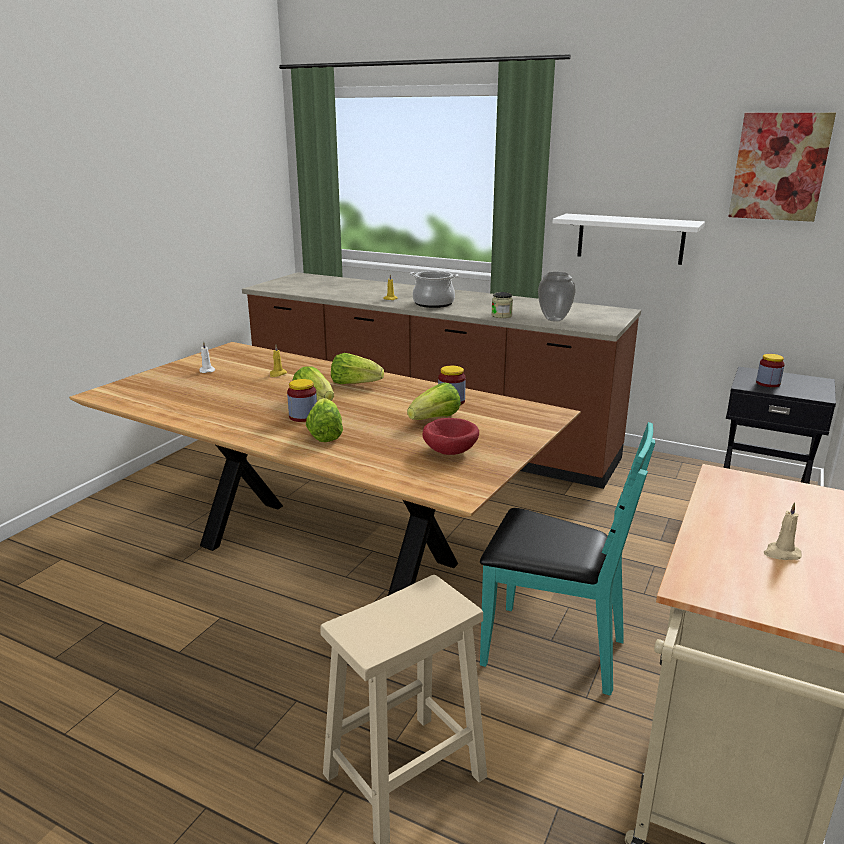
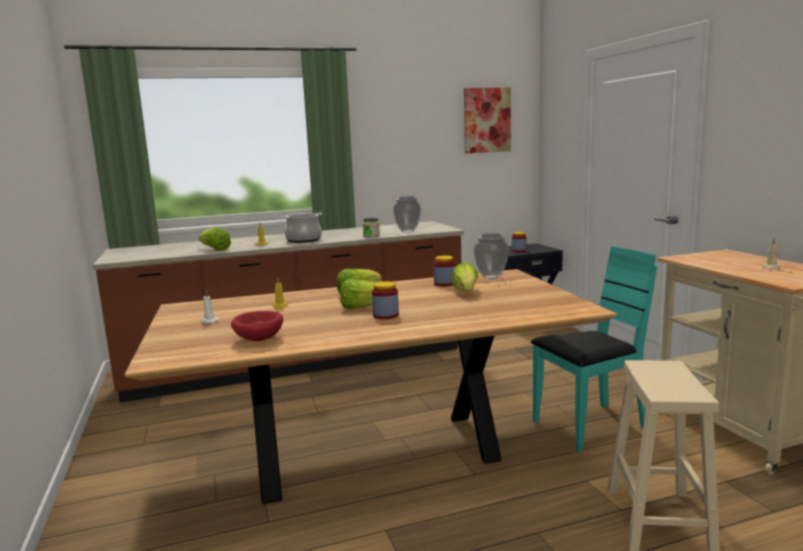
camera: 45 degrees left, 10 degrees down
(325, 434) = (431, 316): lettuce -> lettuce (215, 249)
(449, 451) = (521, 299): red bowl -> red bowl (257, 339)
(515, 411) = (490, 277): none -> vase
(630, 239) = (407, 175): white shelf -> none

